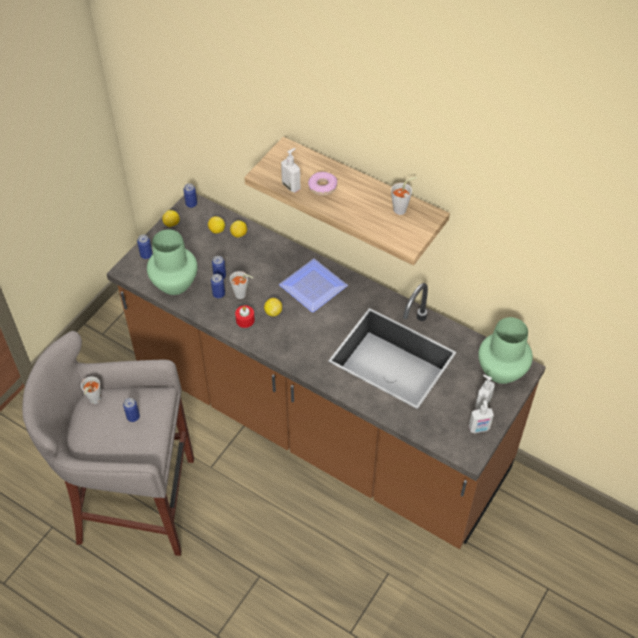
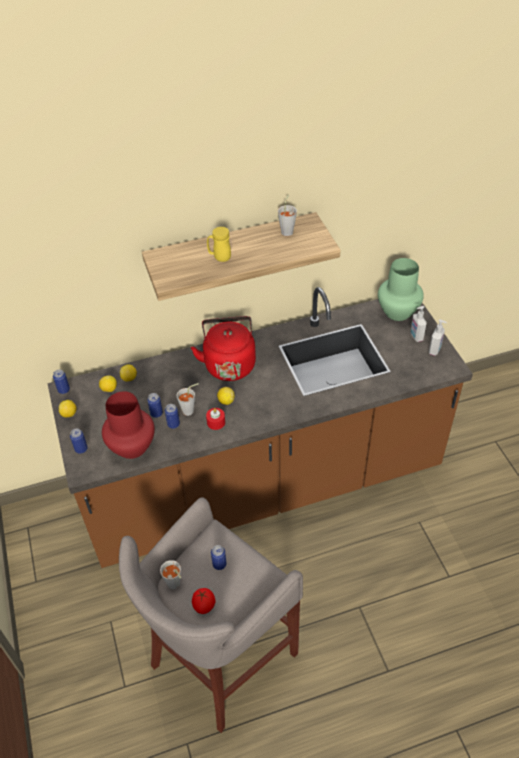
camera: 50 degrees left, 5 degrees down
(90, 431) = (204, 606): none -> tomato
(175, 283) = (132, 446): green vase -> red vase
(291, 186) = (198, 272): soap dispenser -> none
(315, 287) = (229, 363): plate -> red kettle
(322, 187) = (219, 257): donut -> yellow mug

